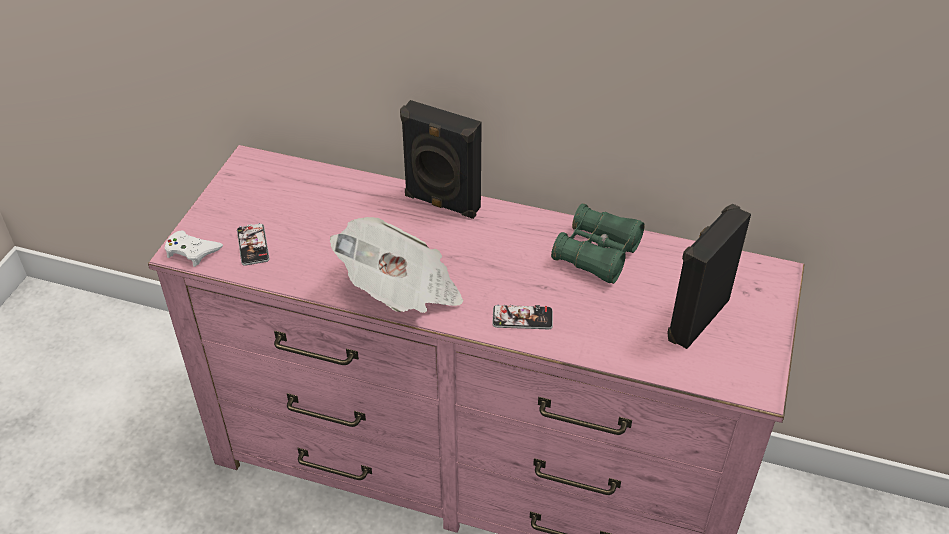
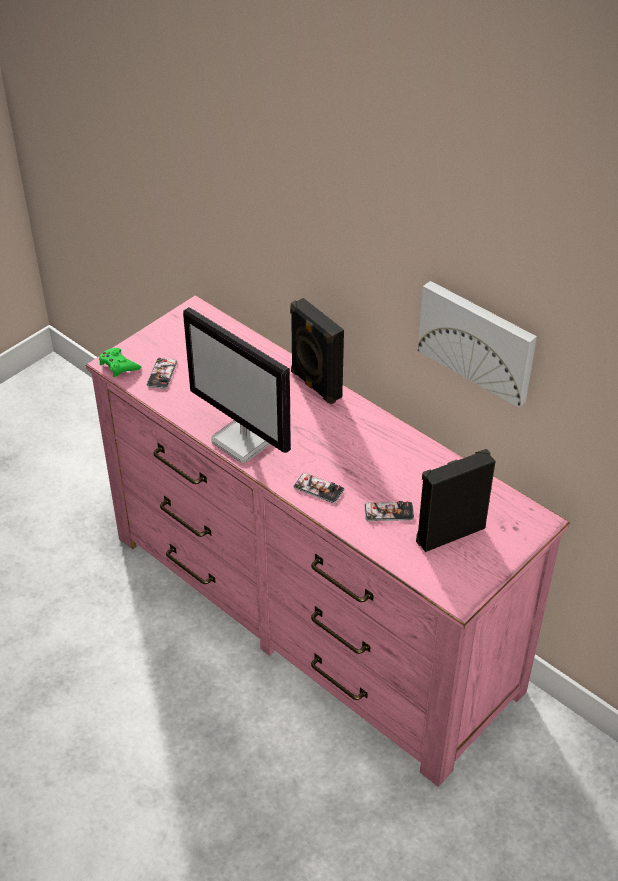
camera: 25 degrees right, 0 degrees up
(192, 251) = (118, 365): white game controller -> green game controller
(401, 291) = (244, 440): newspaper -> monitor
(597, 254) = (407, 460): green binoculars -> none
(617, 318) = (389, 512): none -> phone
(668, 83) = (478, 340): none -> picture

